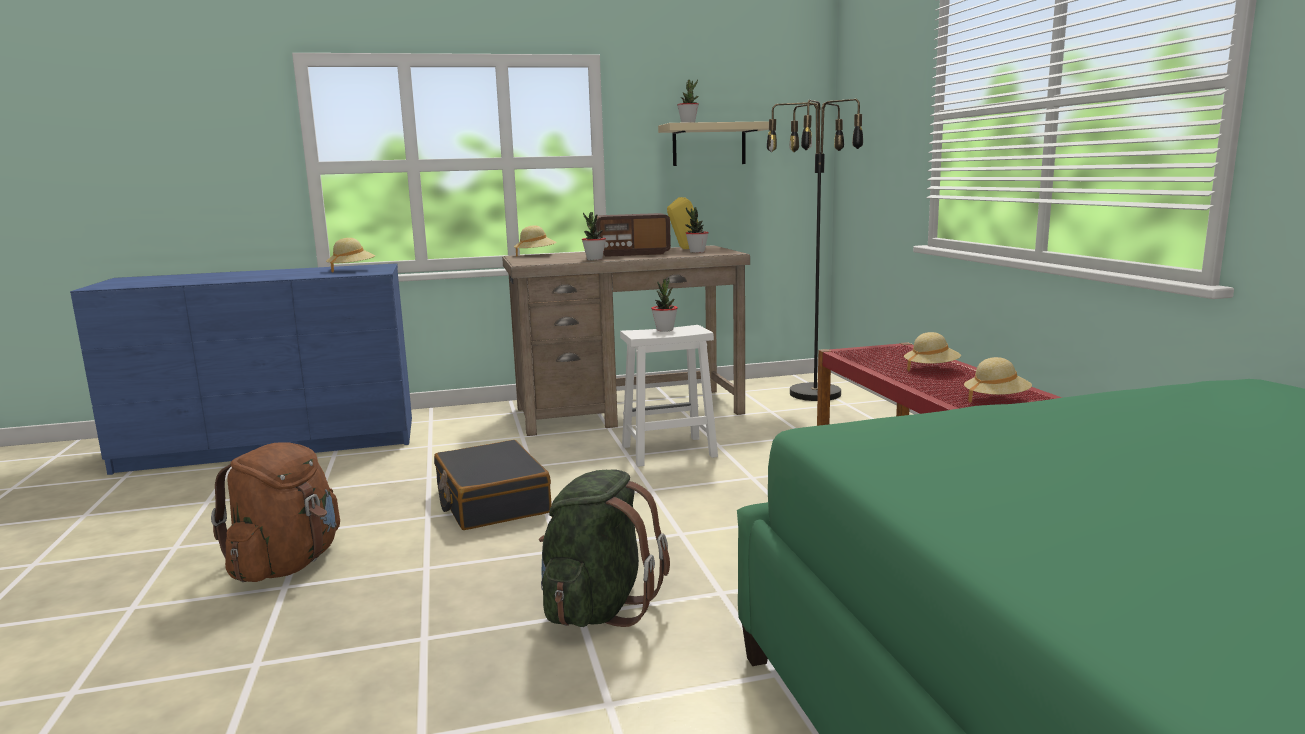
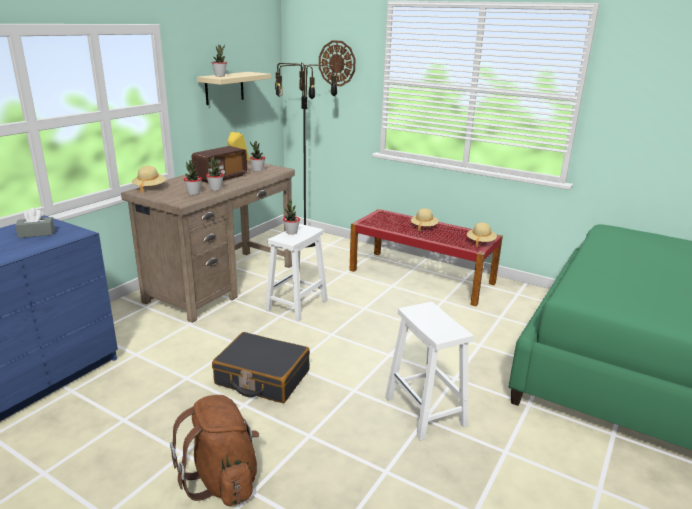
camera: 45 degrees left, 10 degrees up
(352, 270) = (36, 233): beige hat -> grey tissue box
(561, 260) = (194, 193): none -> potted plant
(598, 608) = (426, 412): green backpack -> white stool
(886, 100) = (337, 63): none -> wall clock

